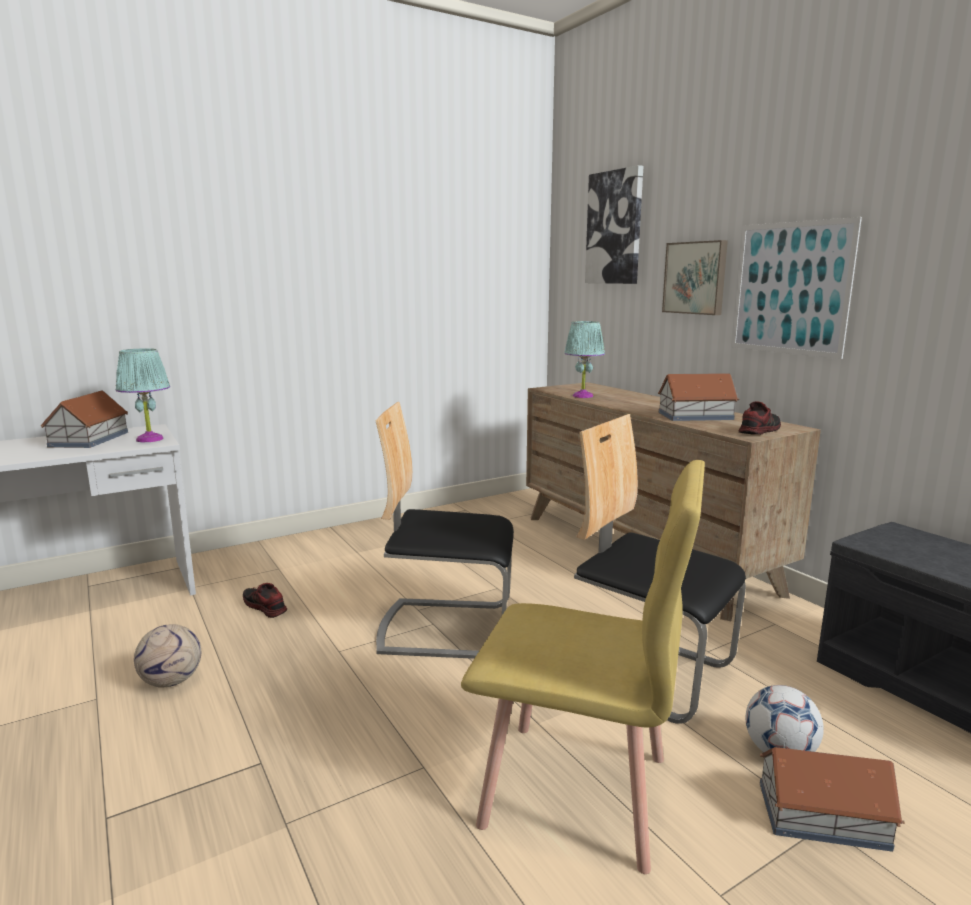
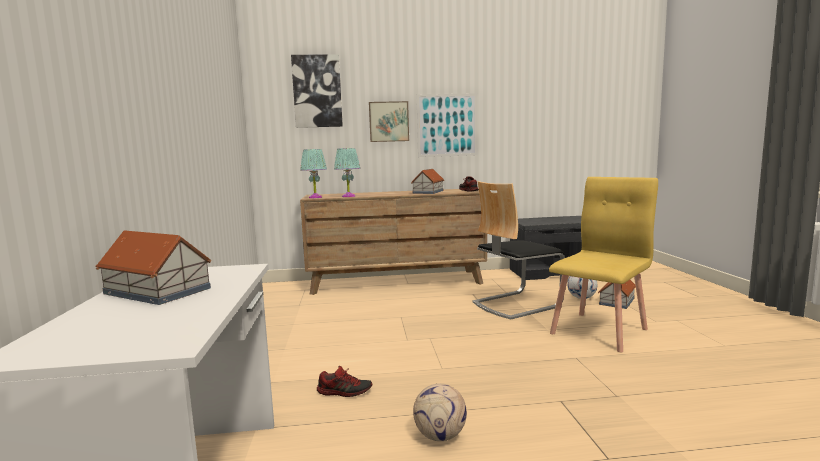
camera: 65 degrees left, 5 degrees down
(150, 439) = (220, 271): turquoise table lamp -> turquoise table lamp (315, 197)
(264, 607) = (344, 391): shoe -> shoe turned 150 degrees counterclockwise
(446, 627) = (438, 335): chair -> none

